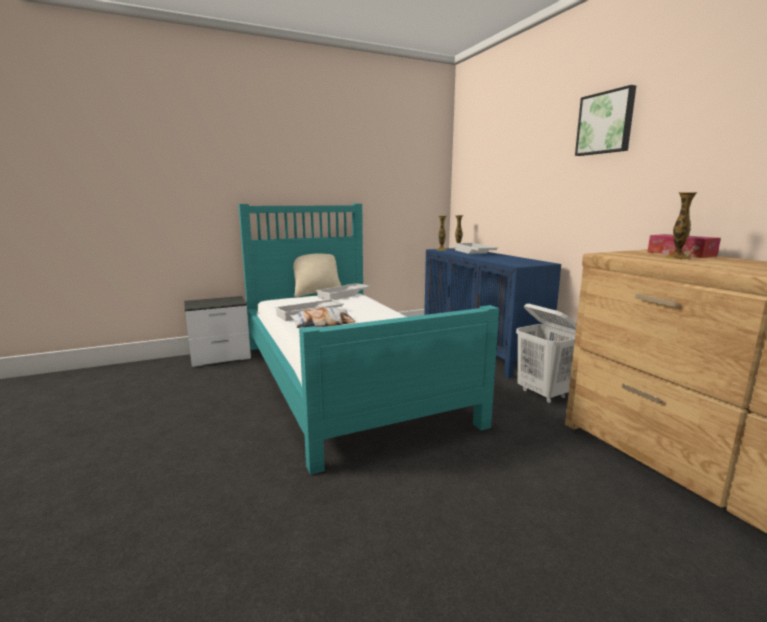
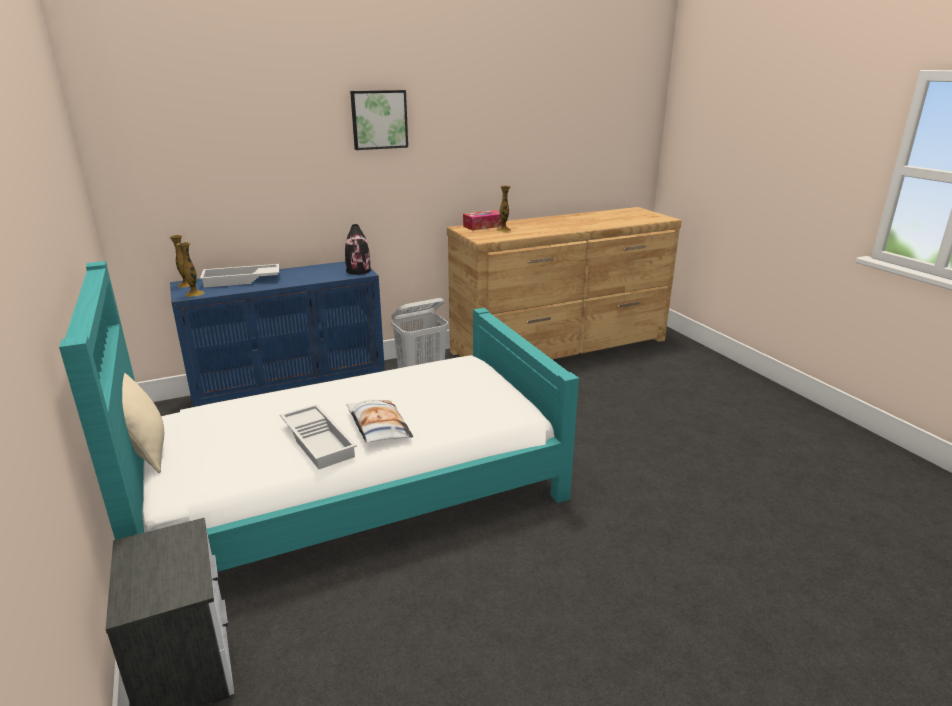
camera: 90 degrees left, 10 degrees up
(344, 295) = (199, 420): white tray -> none
(522, 264) = (358, 271): none -> black vase

